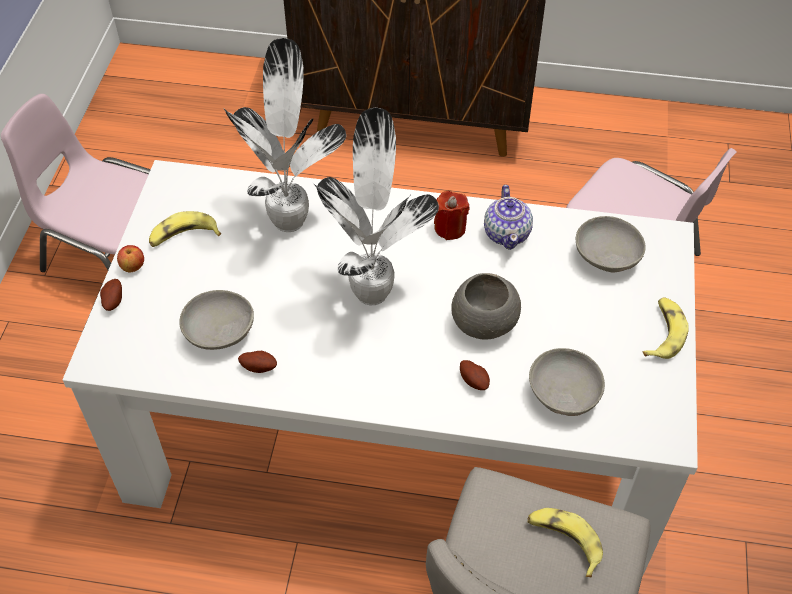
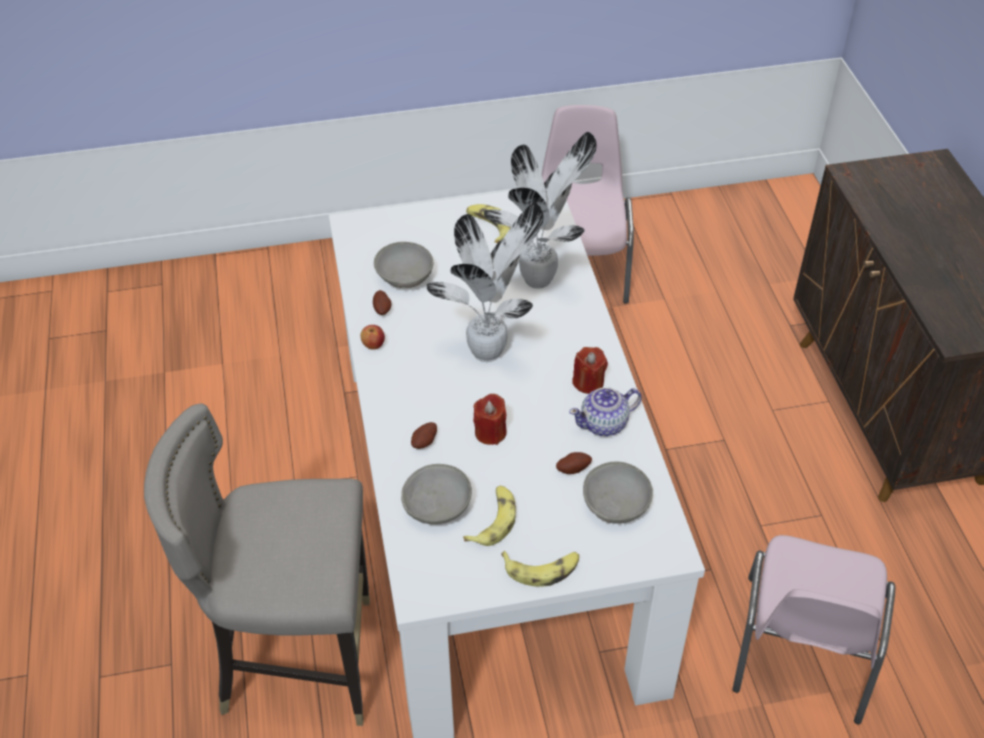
camera: 70 degrees right, 5 degrees down
(112, 301) = (407, 213): potato -> potato (573, 468)
(133, 267) = (445, 211): apple -> apple (373, 345)
(483, 323) = (490, 432): grey bowl -> red candle
(564, 541) = (301, 551): banana -> banana (493, 520)

